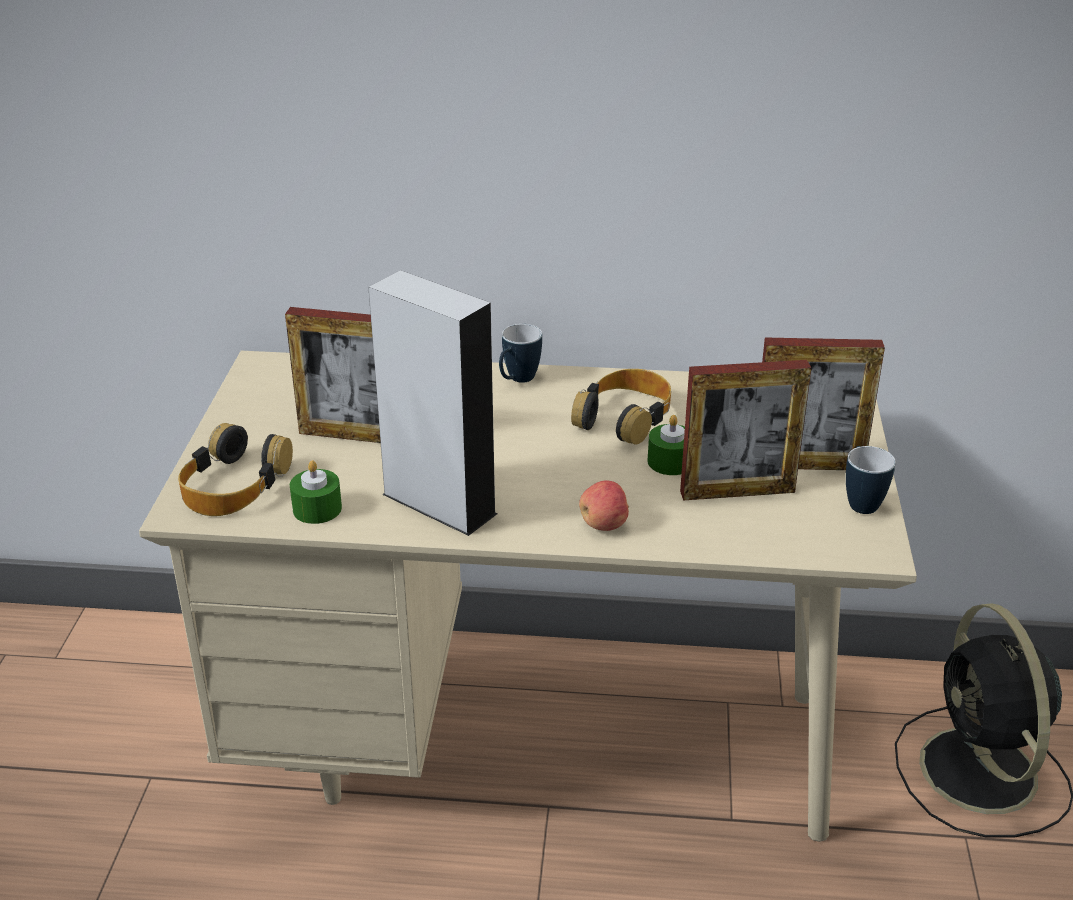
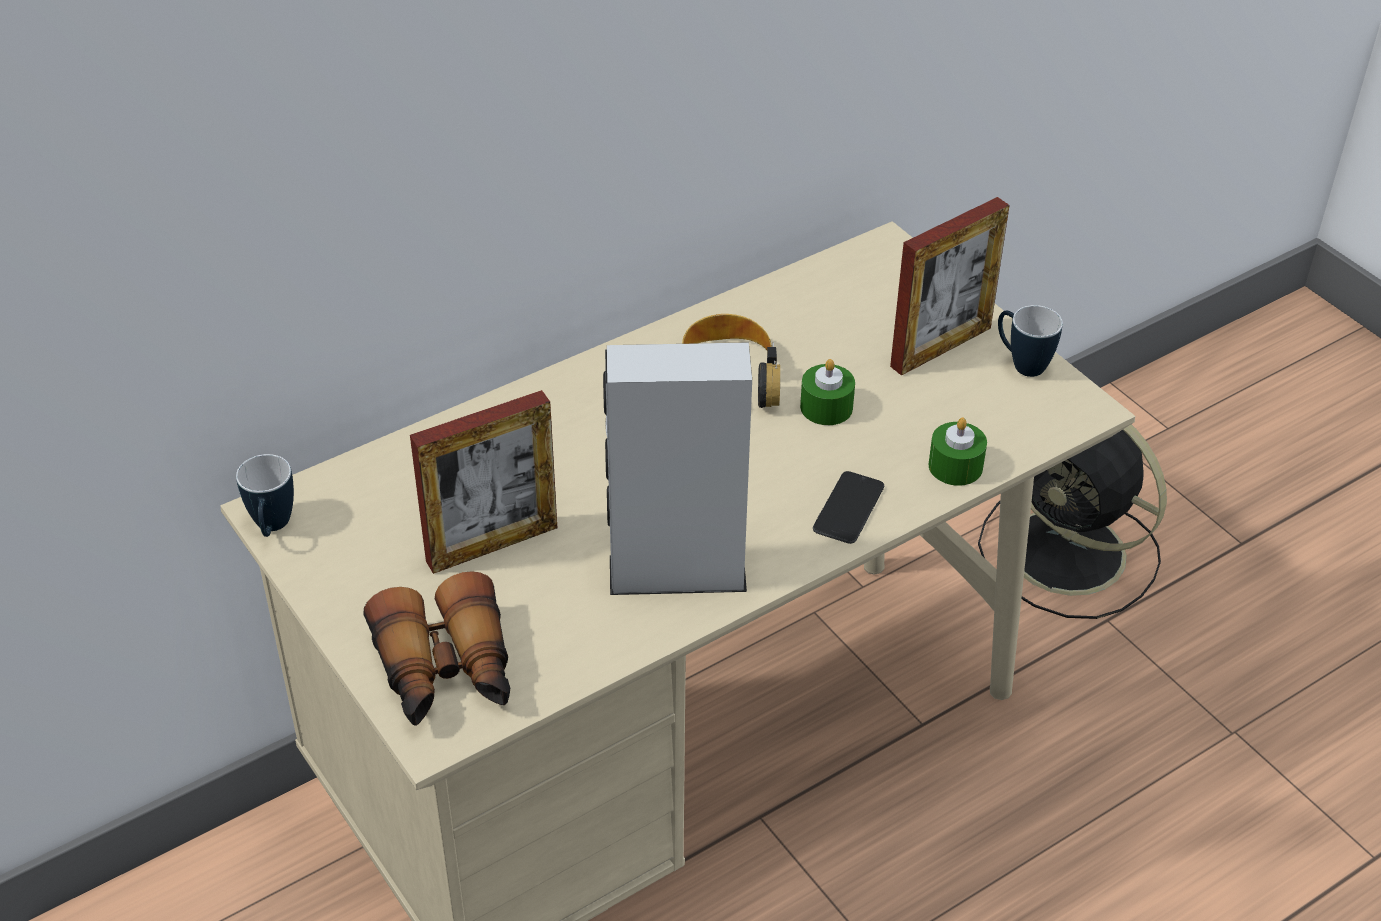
camera: 40 degrees left, 10 degrees up
(234, 485) = (446, 672): headphones -> binoculars
(317, 509) = (568, 648): green candle -> green candle (955, 466)
(517, 380) = (576, 388): mug -> mug (272, 529)
(604, 524) = (848, 508): apple -> phone
(737, 492) = (917, 409): picture frame -> none

